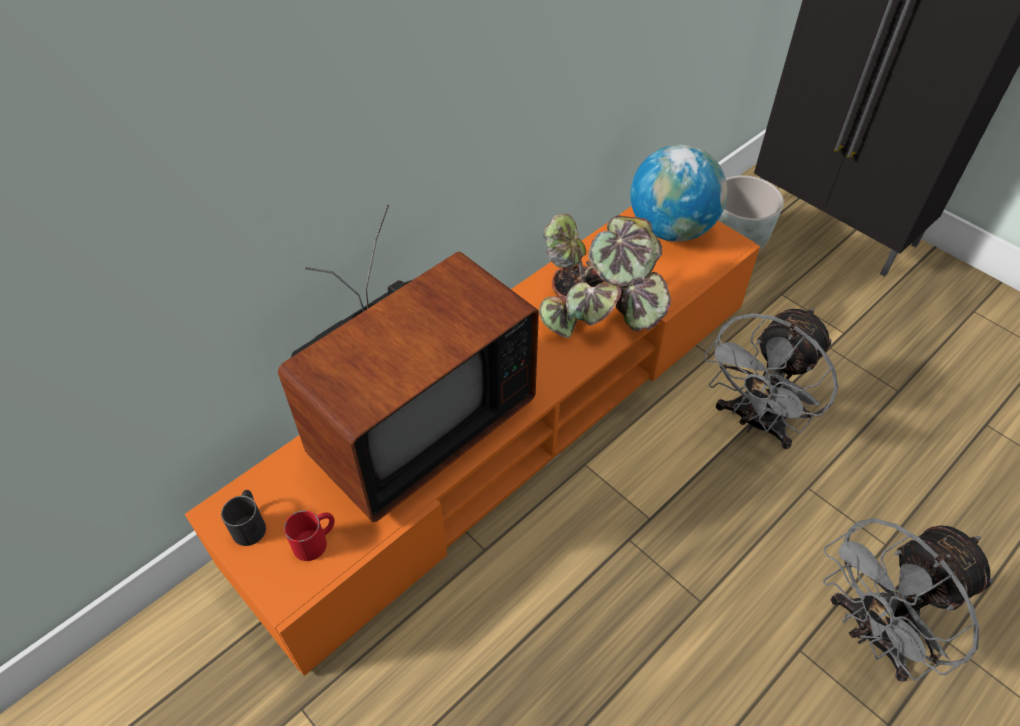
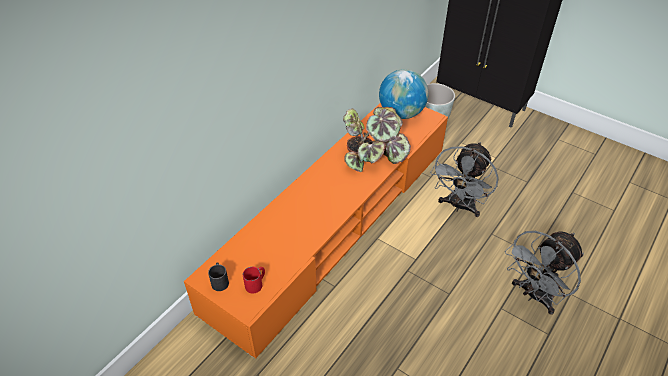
camera: 10 degrees left, 5 degrees down
(412, 424) = (291, 223): television -> none

